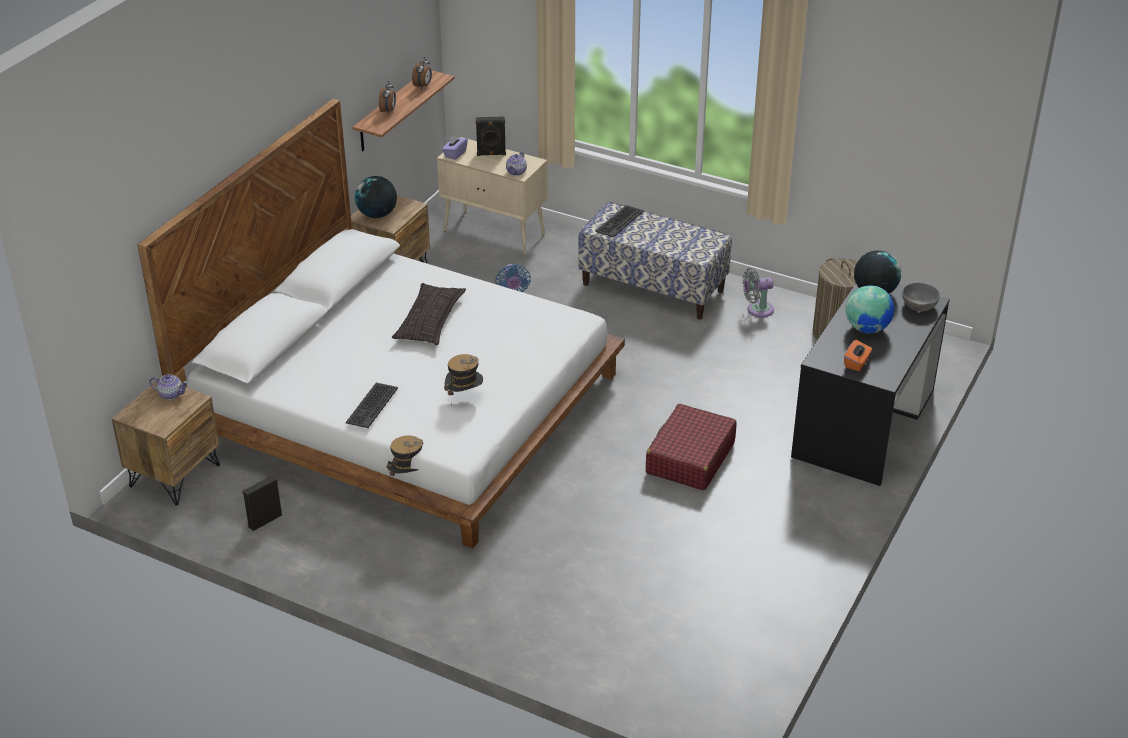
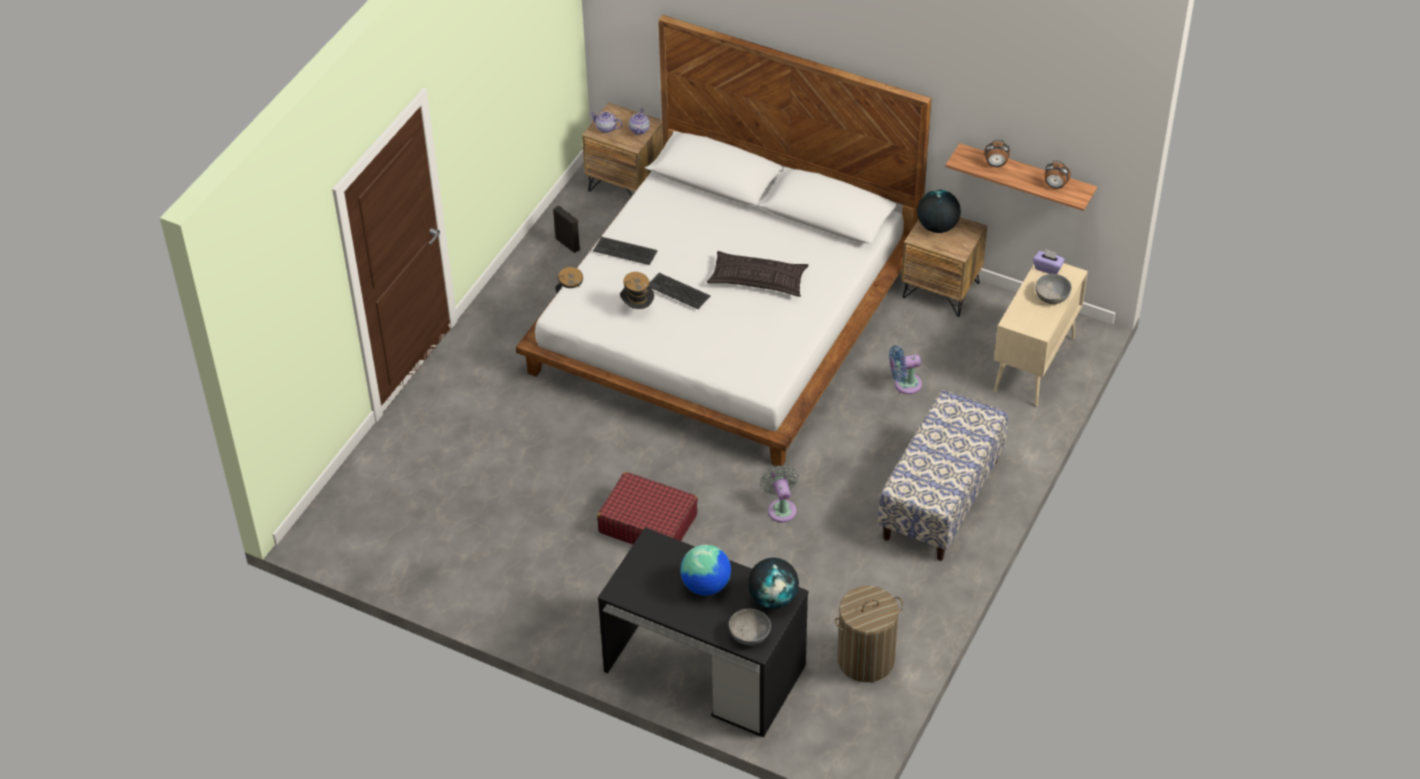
camera: 90 degrees right, 10 degrees up
(491, 154) = (1052, 296): black speaker -> grey bowl
(516, 172) = (1017, 318): teapot -> teapot (606, 128)
(619, 221) = (965, 421): keyboard -> keyboard (678, 291)
(757, 310) = (906, 589): grey fan -> grey fan (781, 508)
(856, 363) = (645, 571): orange tissue box -> none

